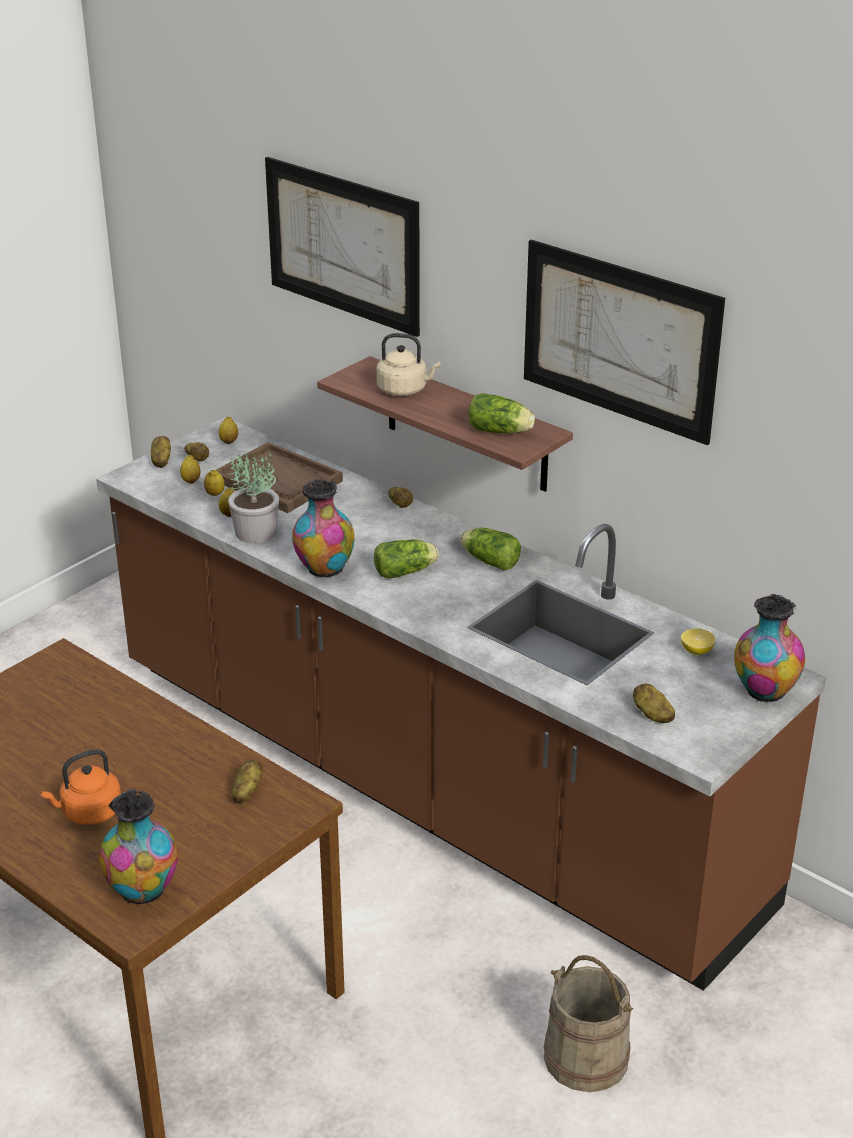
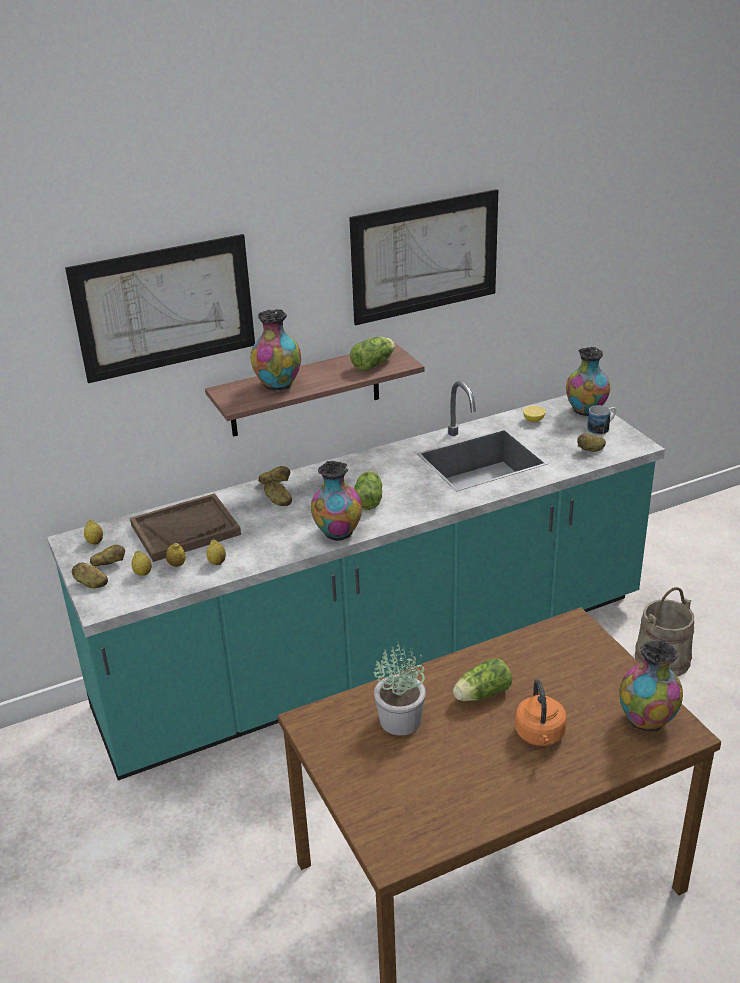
camera: 65 degrees left, 0 degrees up
(247, 791) = (550, 647): potato -> potato (278, 501)
(256, 532) = (257, 555): potted plant -> potted plant (401, 720)
(405, 390) = (278, 385): beige kettle -> vase
(426, 785) = (376, 657): brown counter -> turquoise counter
(488, 560) = (379, 464): lettuce -> lettuce (480, 694)
(724, 714) = (602, 428): none -> mug

